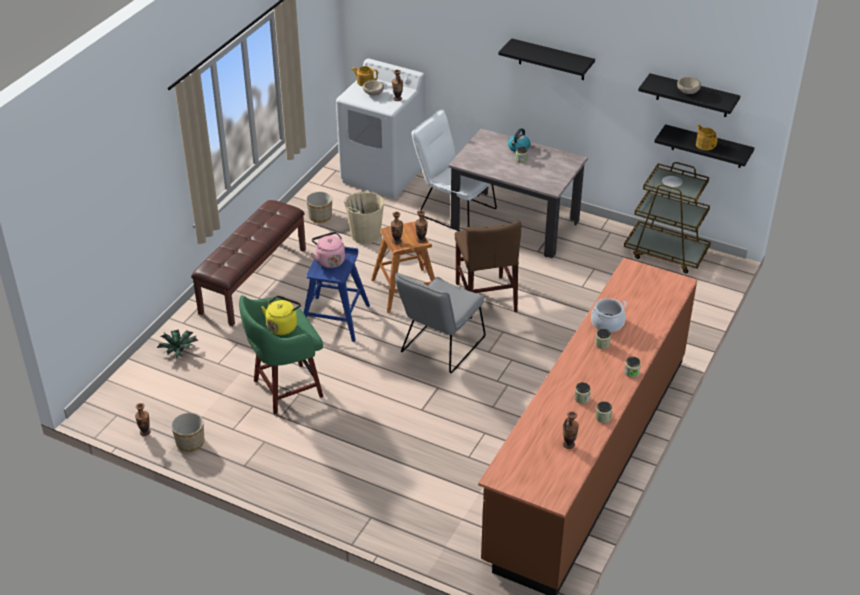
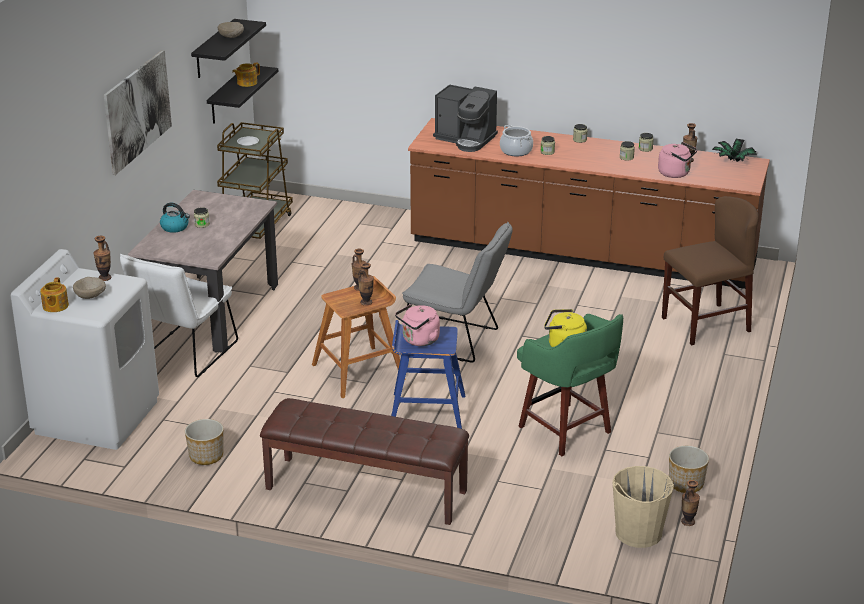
camera: 100 degrees left, 10 degrees down
(179, 350) = (530, 526): potted plant -> potted plant (733, 161)
(365, 234) = (245, 414): beige bucket -> beige bucket (638, 533)
(485, 297) = (358, 320): brown chair -> brown chair (705, 324)
(535, 427) = (676, 173): none -> pink kettle
(552, 60) = (137, 111): black shelf -> picture
(639, 295) = (466, 139): none -> coffee machine

